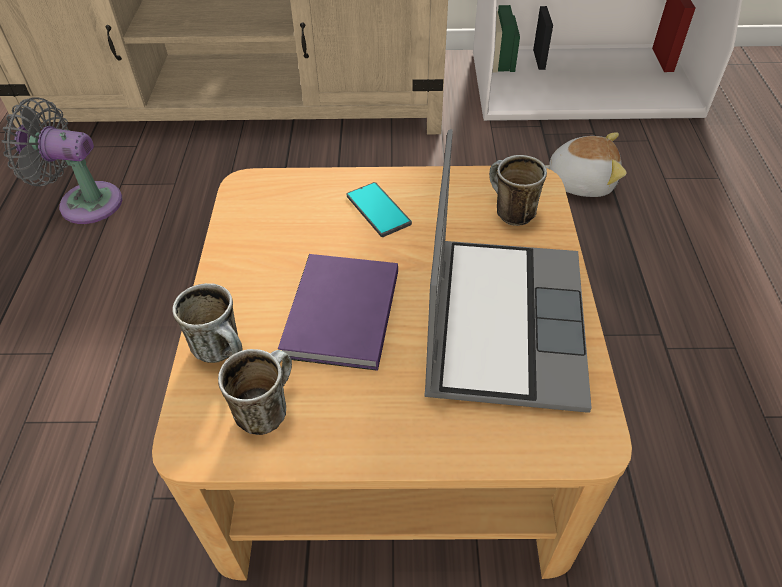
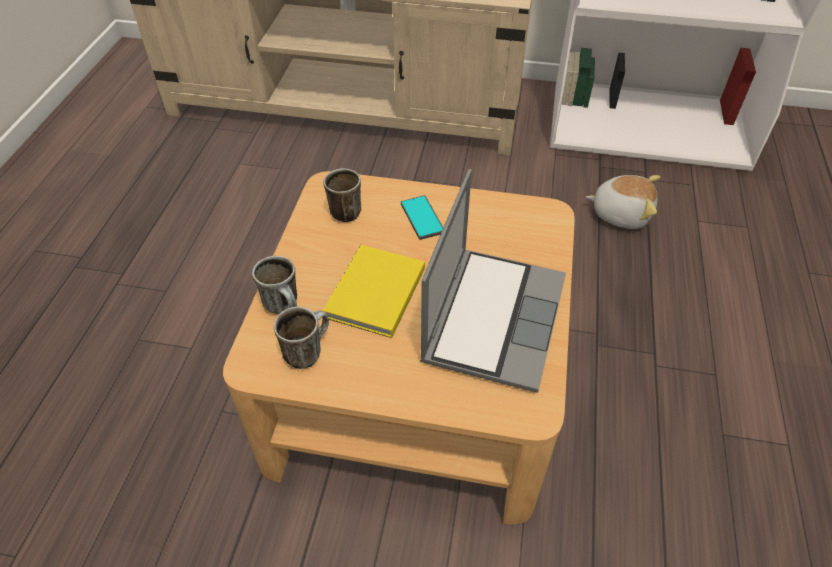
camera: 10 degrees right, 0 degrees up
(84, 202) = (208, 174): grey fan -> none
(339, 316) = (373, 294): purple book -> yellow book
(508, 212) = (523, 234): mug -> mug (342, 211)

